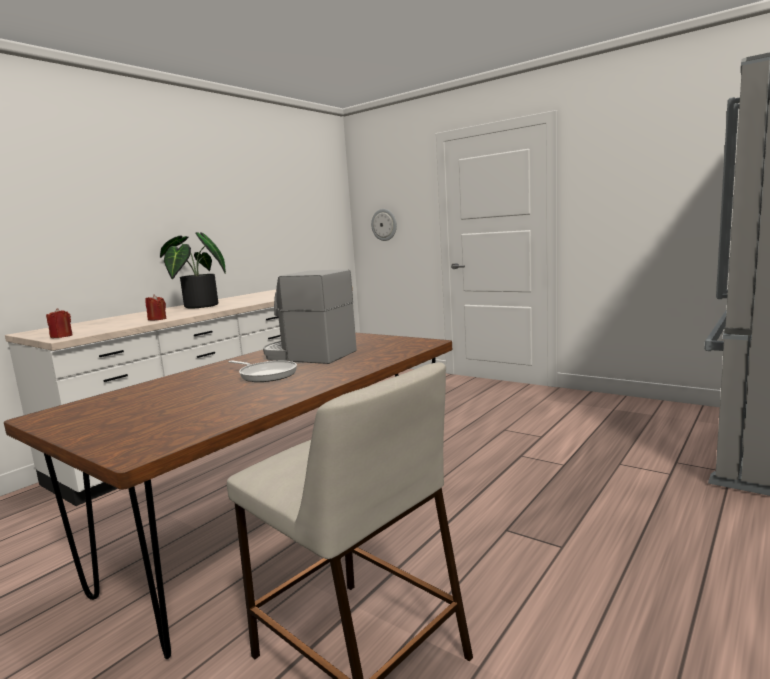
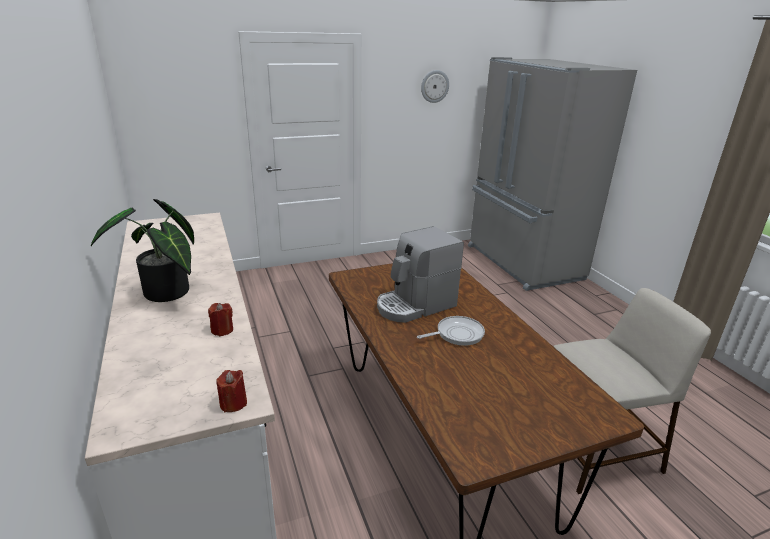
camera: 60 degrees left, 15 degrees up
(384, 224) = (171, 127): wall clock -> wall clock (434, 86)

